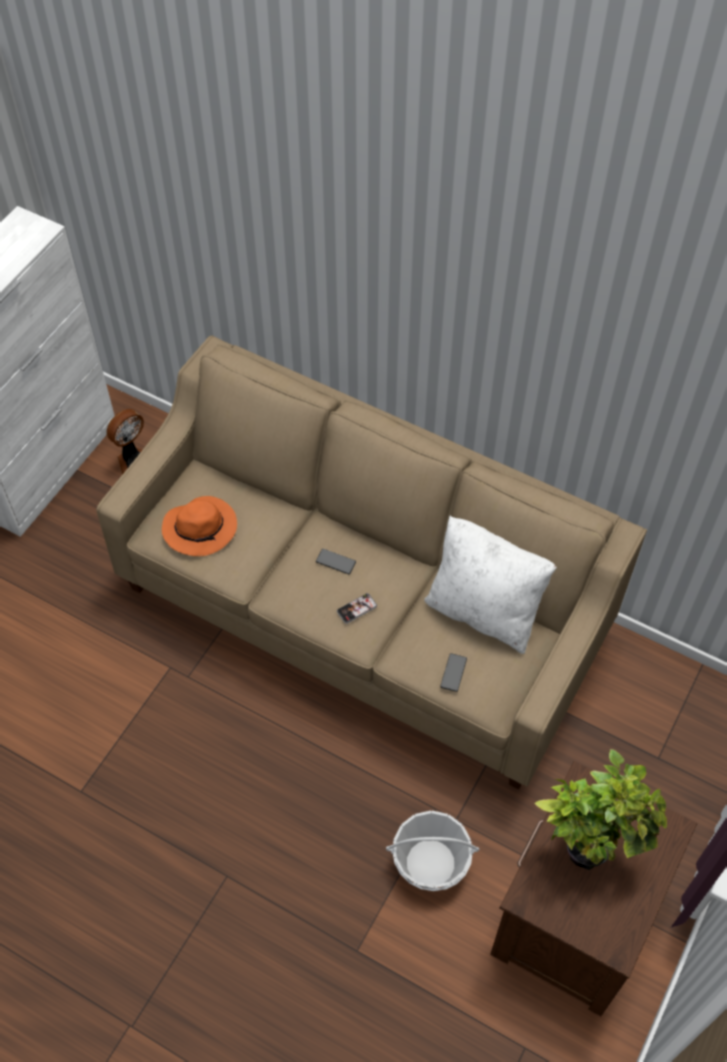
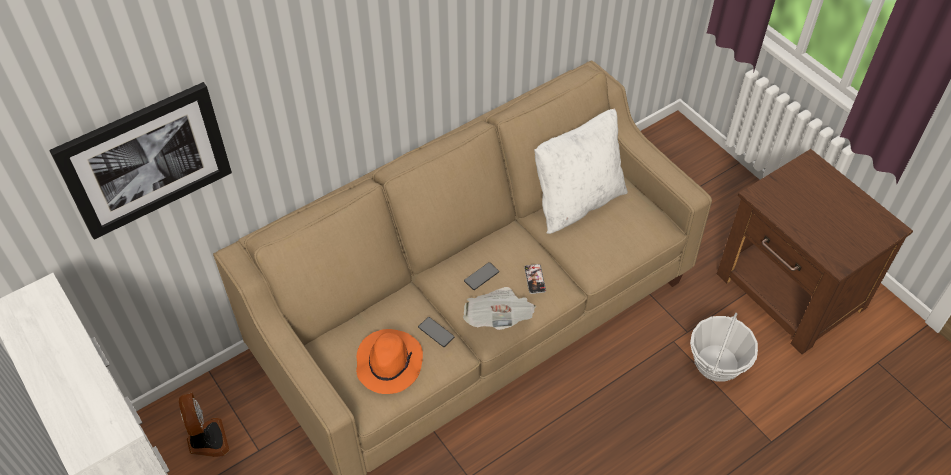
camera: 65 degrees left, 5 degrees down
(178, 214) = (145, 159): none -> picture
(292, 595) = (498, 319): none -> newspaper
(453, 673) = (624, 240): phone -> phone (436, 332)
(589, 845) = (809, 211): potted plant -> none

